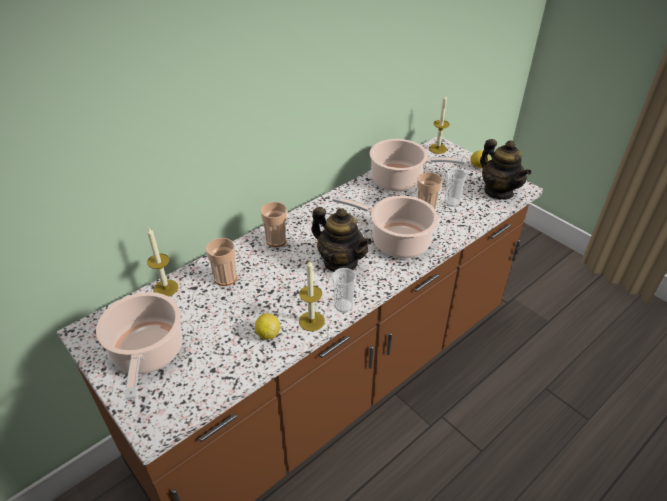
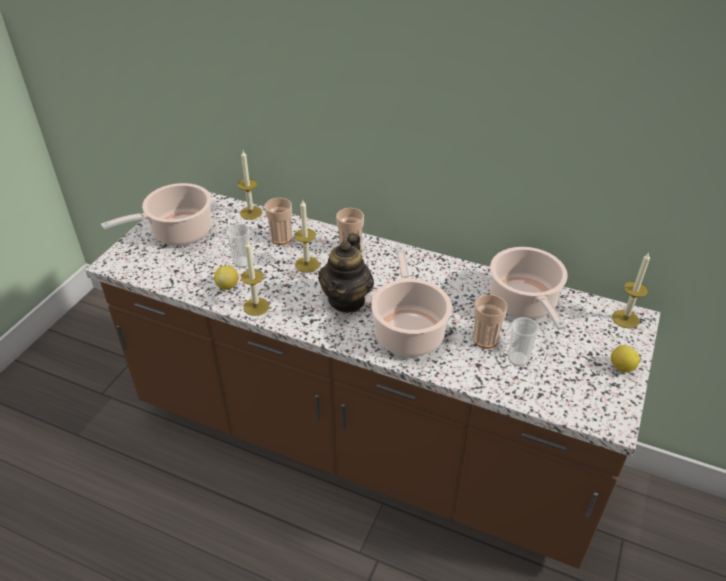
camera: 65 degrees right, 0 degrees up
(277, 272) = (307, 264): none -> candle
(343, 306) = (287, 321): cup -> cup (242, 262)
(498, 191) = (581, 400): teapot -> none

